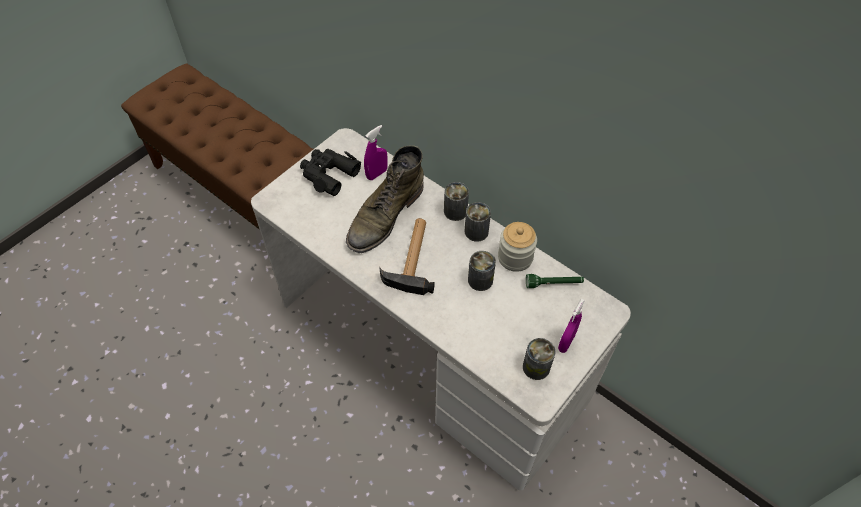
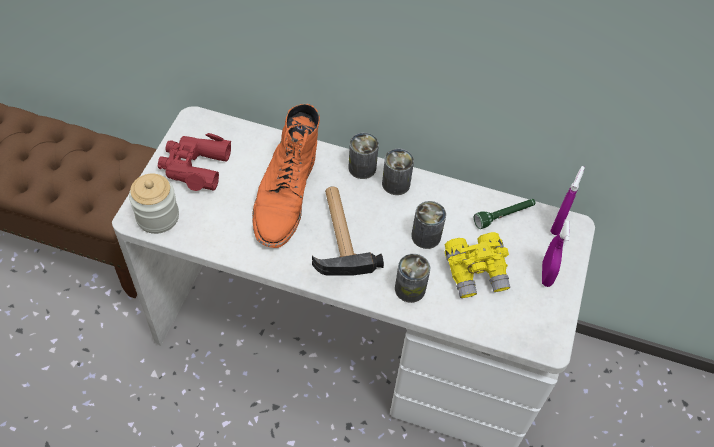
camera: 25 degrees left, 0 degrees up
(328, 174) = (194, 166): black binoculars -> red binoculars
(377, 174) = (252, 150): purple spray bottle -> purple spray bottle (558, 224)
(385, 216) = (285, 196): green boot -> orange boot
(507, 322) = (476, 272): none -> yellow binoculars
(515, 257) = (451, 200): jar -> jar (158, 217)
(536, 367) = (529, 311): can -> can (410, 289)

